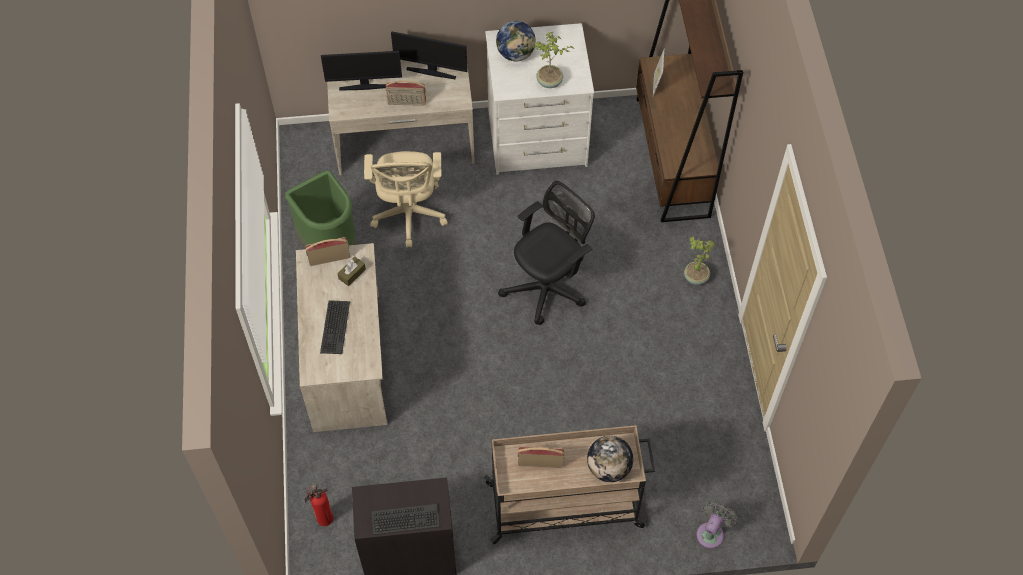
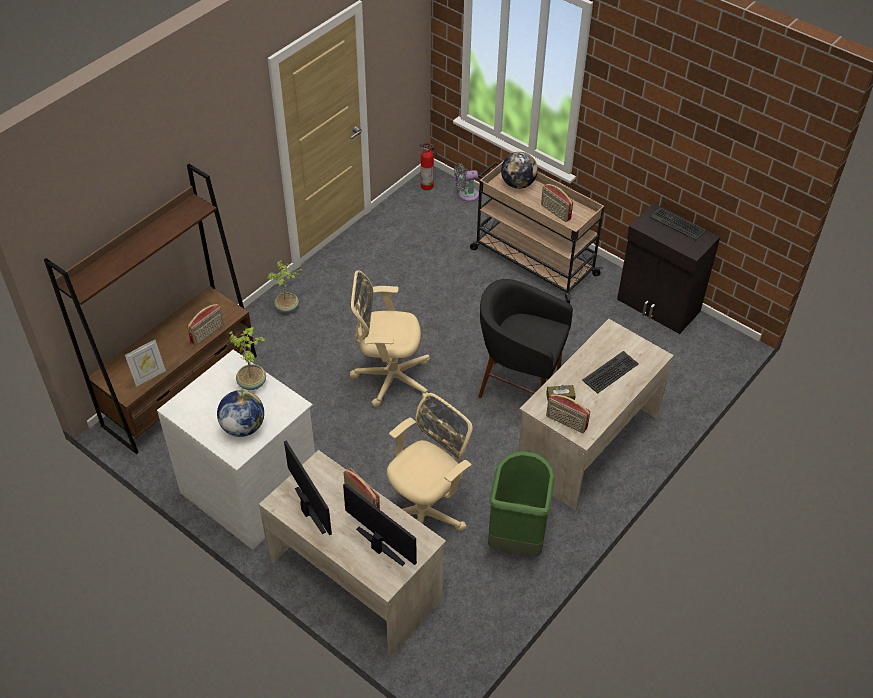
camera: 135 degrees left, 10 degrees down
(323, 518) = (697, 363): fire extinguisher -> fire extinguisher (428, 186)
(445, 363) = (518, 388): none -> black stool
(548, 287) = (389, 378): black office chair -> beige office chair
(665, 141) = (208, 333): none -> radio

